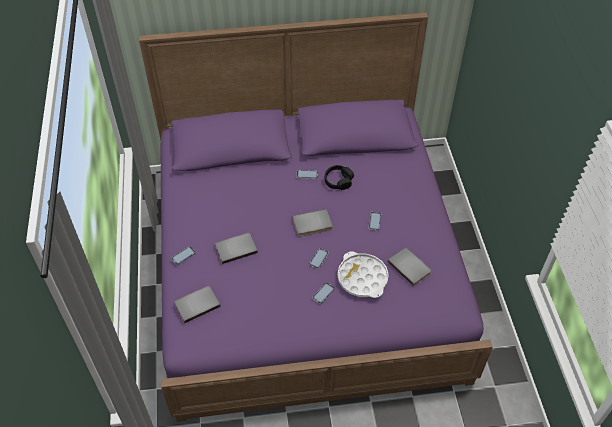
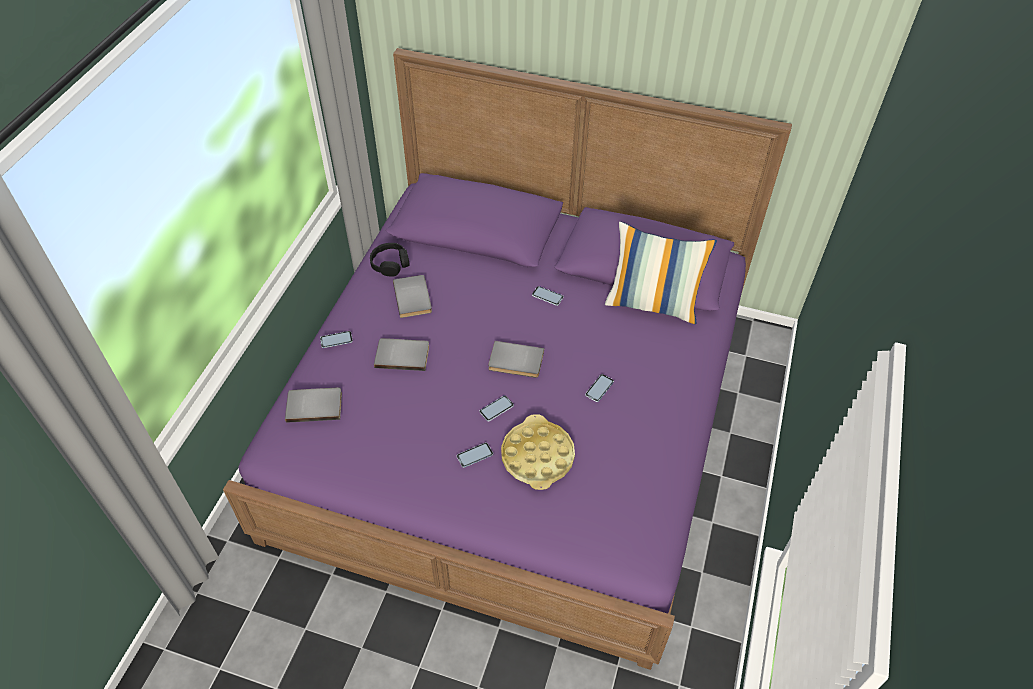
camera: 25 degrees right, 0 degrees up
(338, 181) = (583, 318): black headphones -> black headphones (390, 264)
(362, 278) = (537, 456): white tray -> yellow tray
(375, 156) = (653, 303): none -> pillow
(410, 267) = (611, 467): grey book -> grey book (414, 297)

